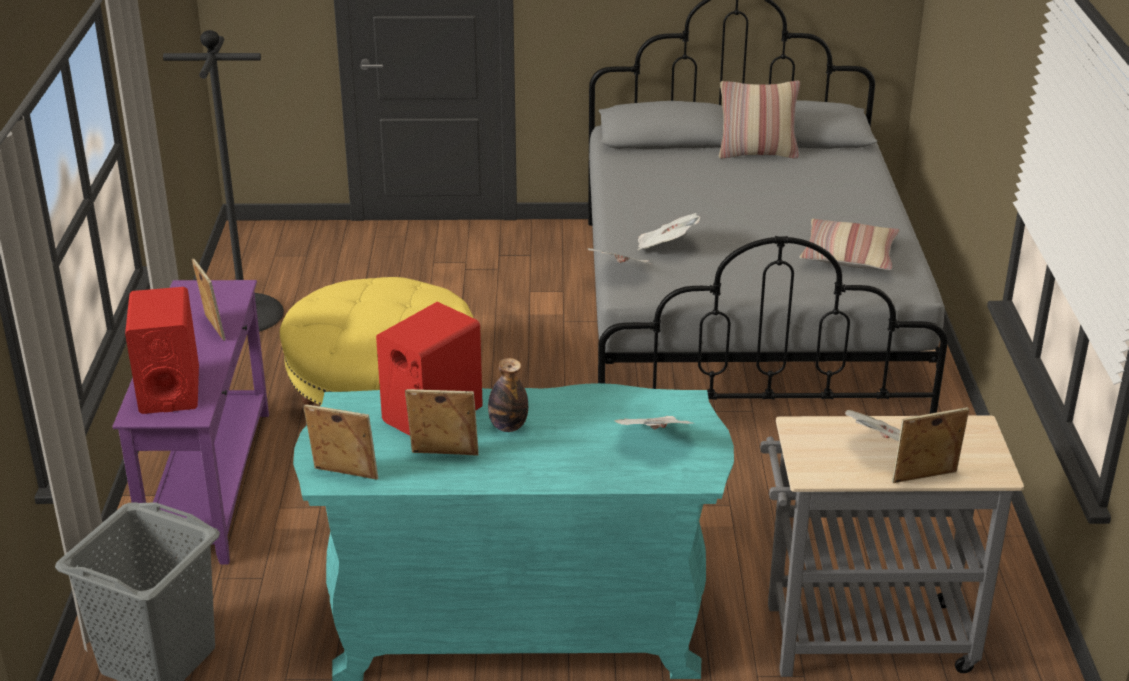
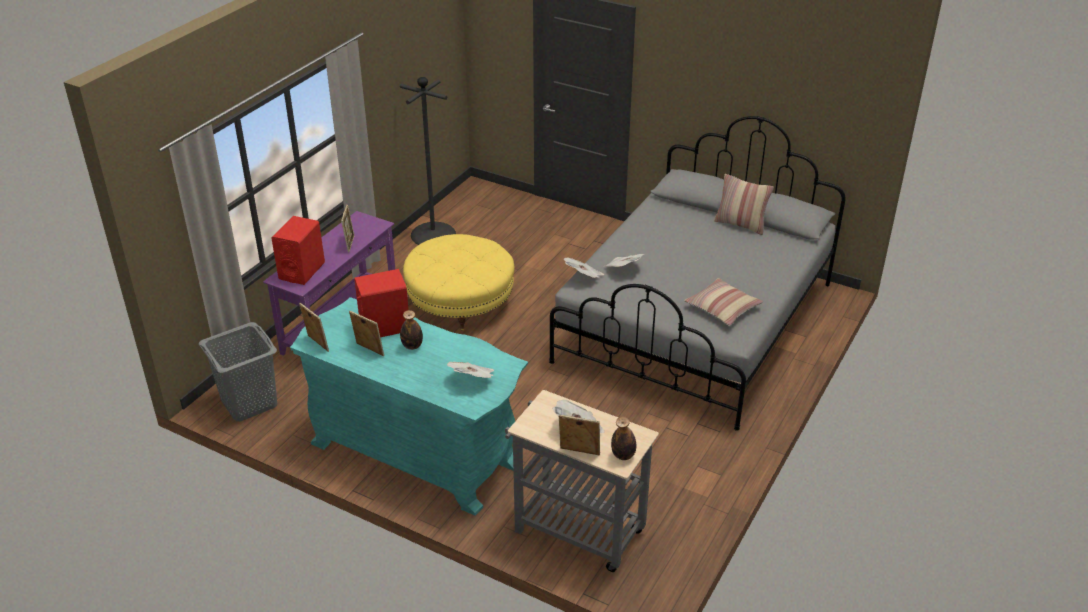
camera: 30 degrees right, 5 degrees up
(985, 460) = (623, 455): none -> bottle

